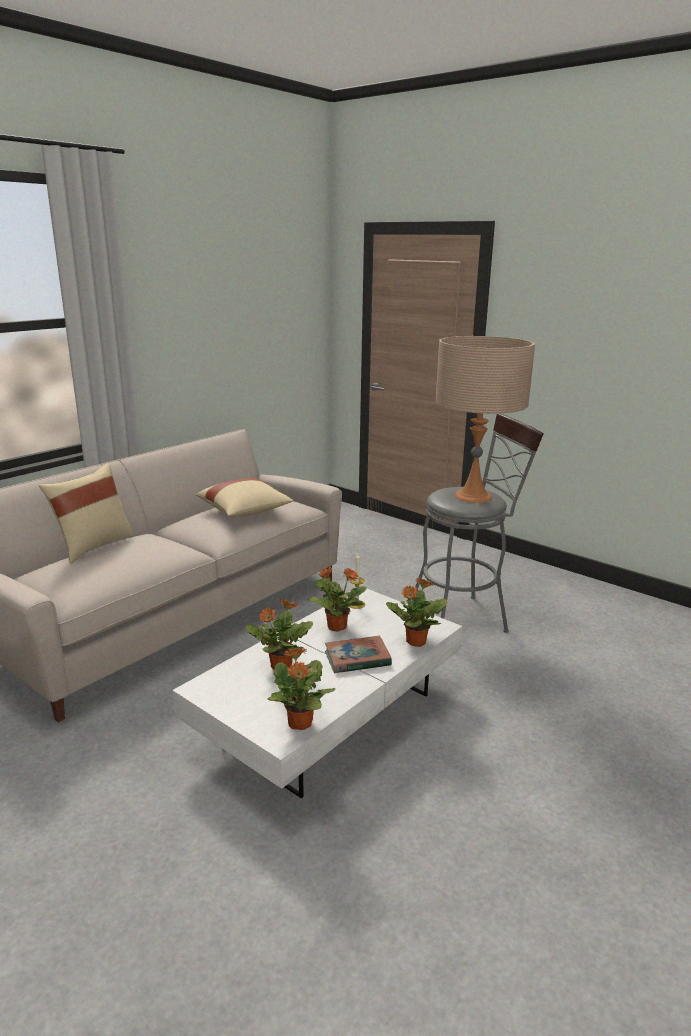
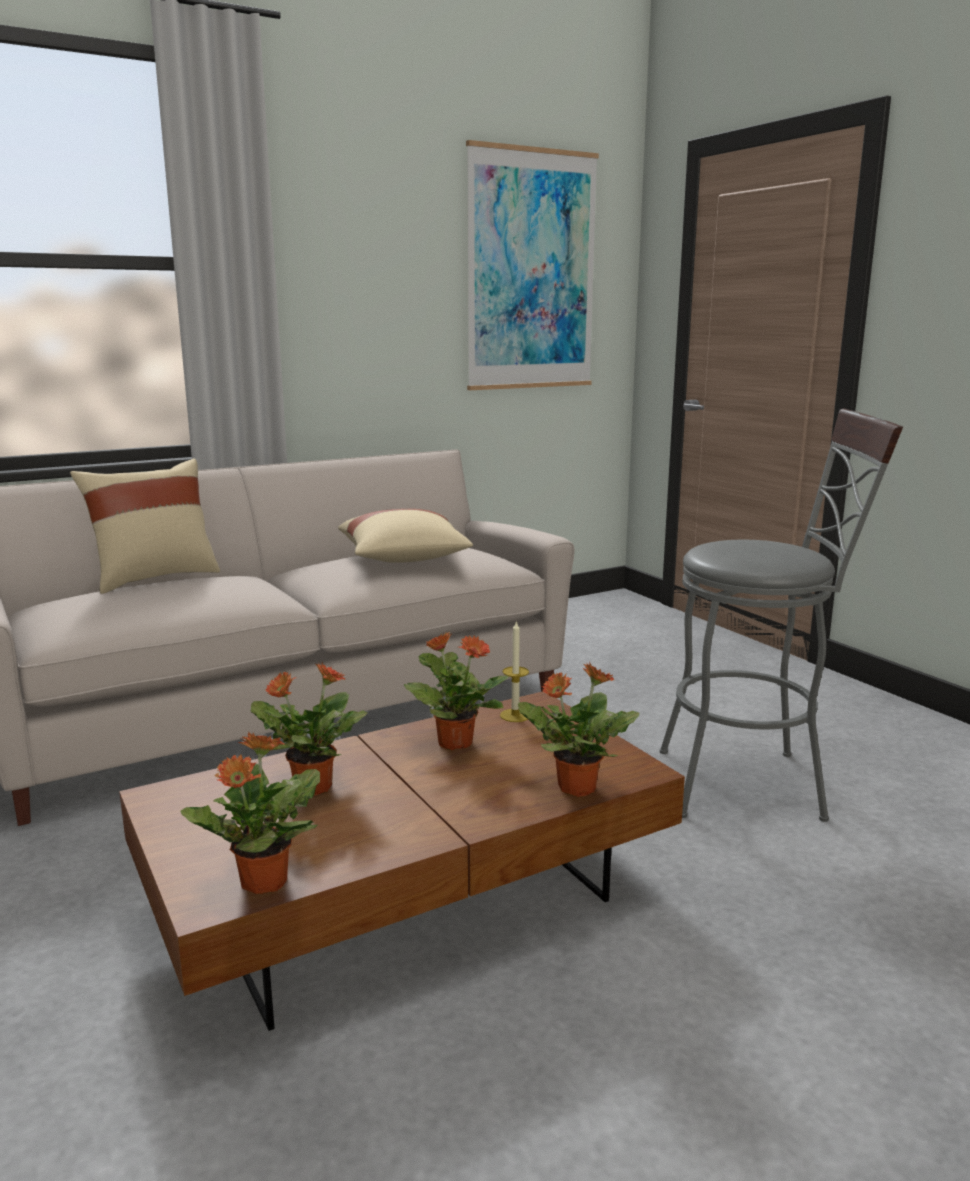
camera: 20 degrees right, 5 degrees down
(272, 305) = (531, 271): none -> picture
(328, 717) = (409, 901): white coffee table -> brown coffee table
(357, 659) = (449, 797): book -> none
(473, 496) = (768, 551): beige table lamp -> none

